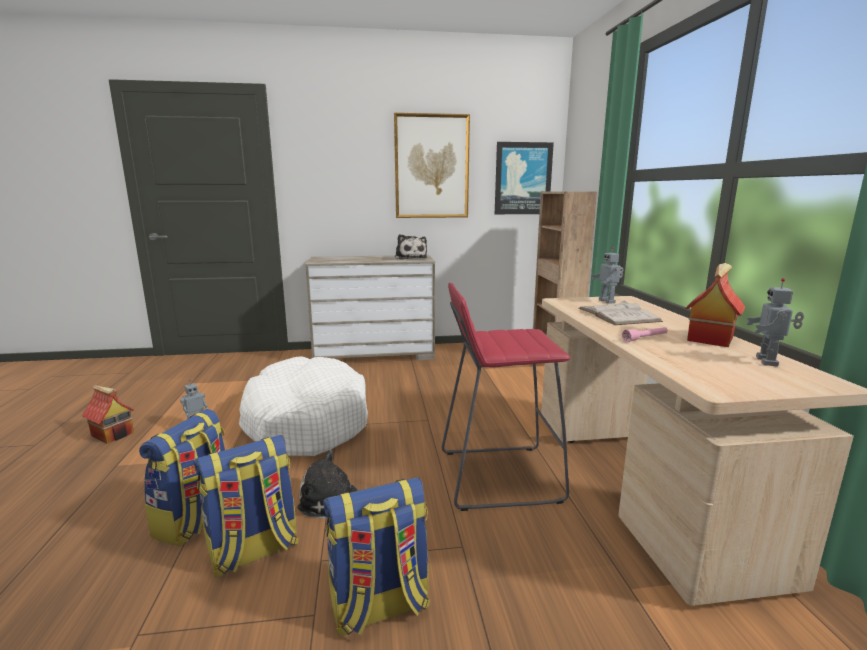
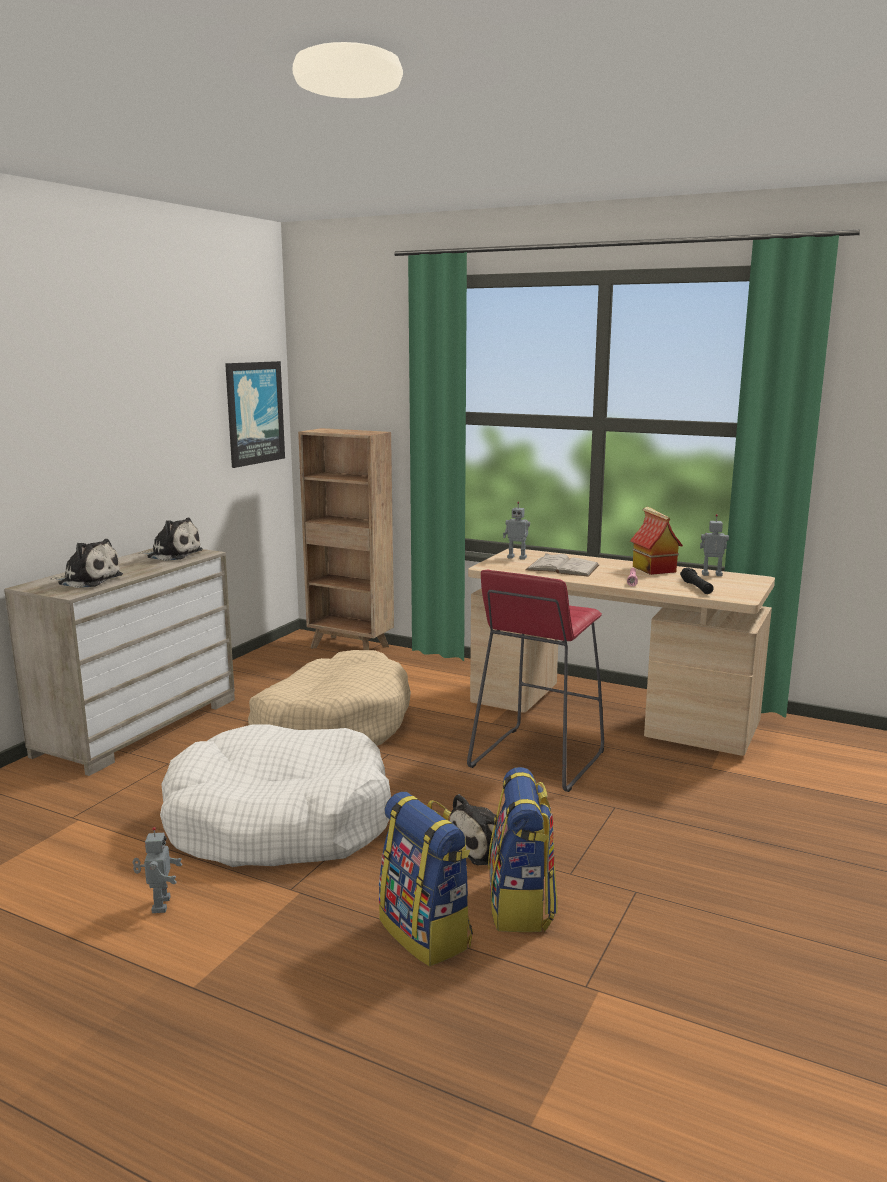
camera: 55 degrees left, 0 degrees up
(113, 434) = (62, 986): toy house -> none
(340, 259) = (88, 580): none -> plush toy
(379, 607) = (651, 861): backpack -> none
(431, 167) = (156, 406): picture -> none
(440, 392) = (332, 726): none -> beige dog bed
(696, 363) = (696, 587): none -> black flashlight
(768, 361) = (712, 575): toy robot -> toy robot turned 135 degrees clockwise

